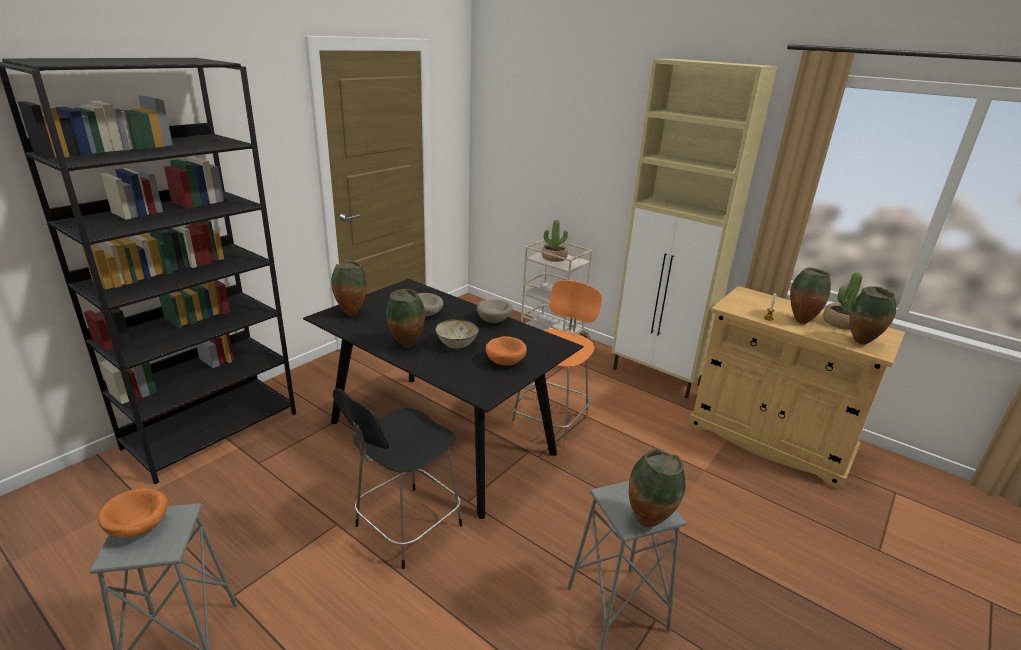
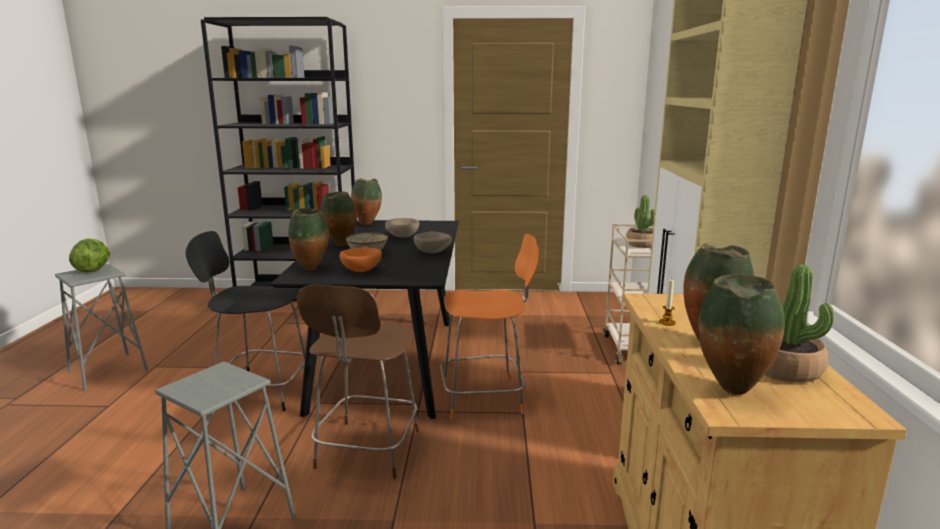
camera: 55 degrees right, 10 degrees down
(138, 528) = (93, 270): orange bowl -> lettuce
(572, 503) = (367, 451): none -> brown chair
(648, 521) = (188, 394): vase -> vase (312, 270)

